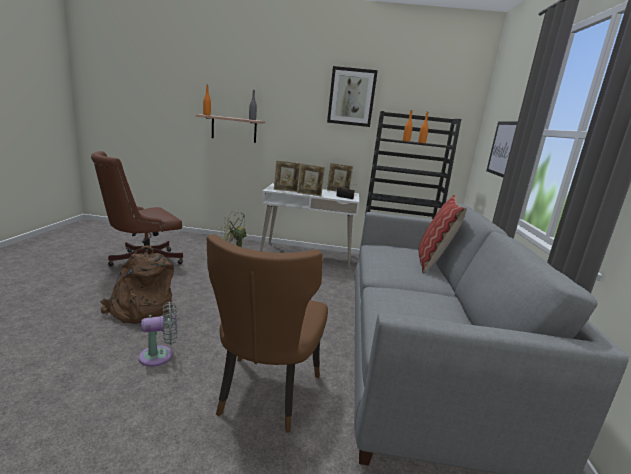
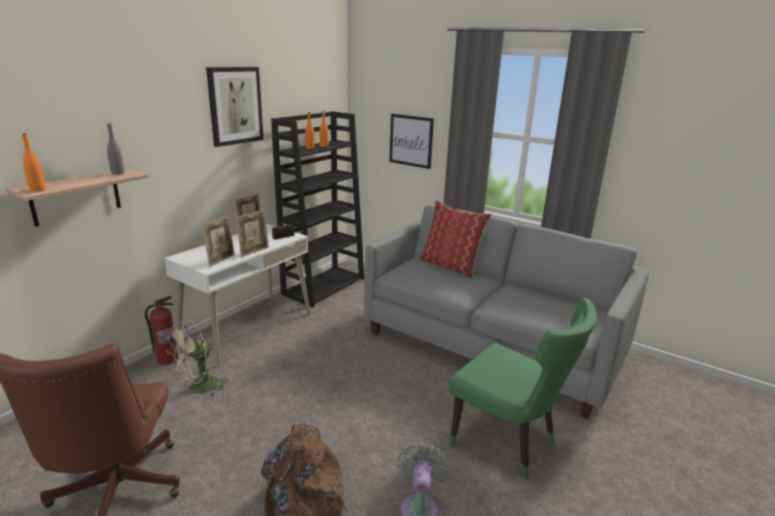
camera: 60 degrees left, 5 degrees up
(252, 245) = (168, 359): none -> fire extinguisher
(265, 395) = (507, 443): brown chair -> green chair

